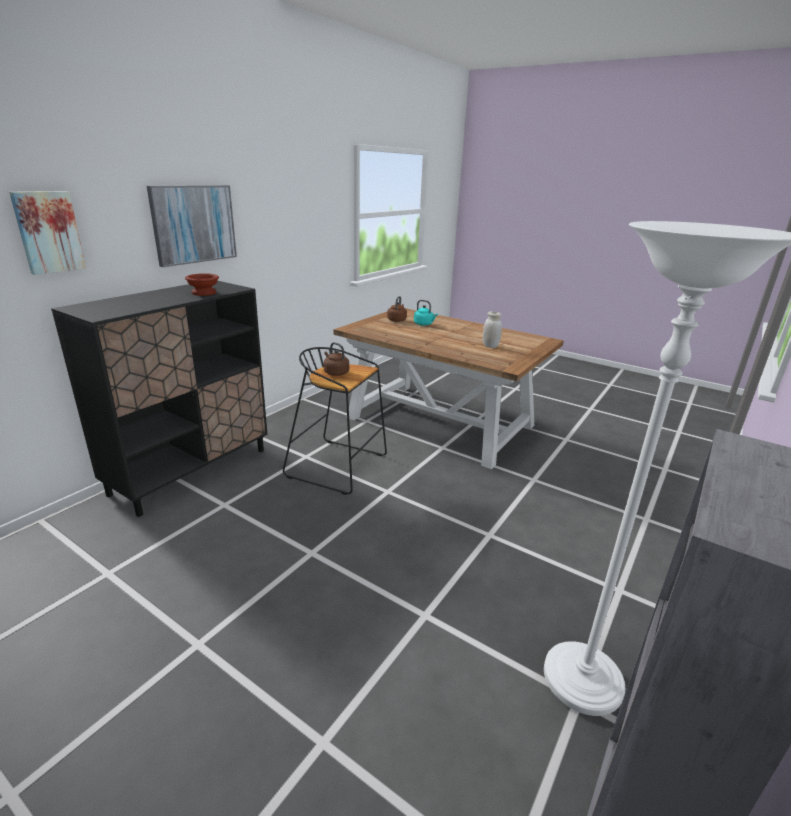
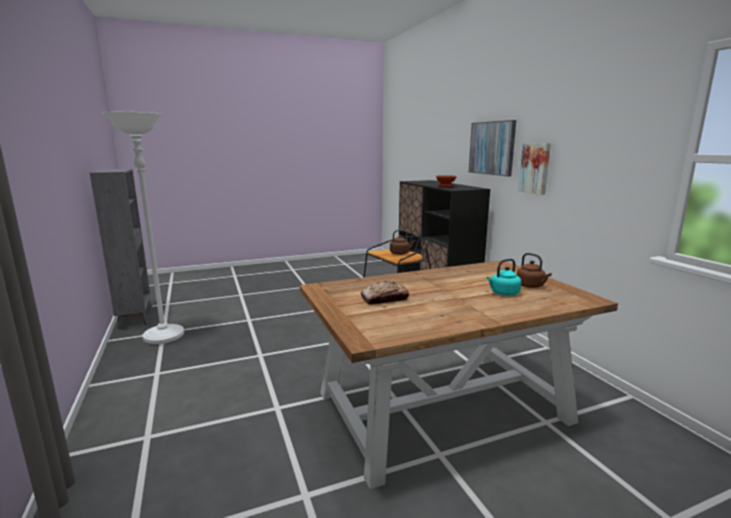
camera: 125 degrees right, 10 degrees down
(48, 232) = (441, 146): picture -> picture (535, 168)
(490, 346) = (384, 299): white jar -> bread

